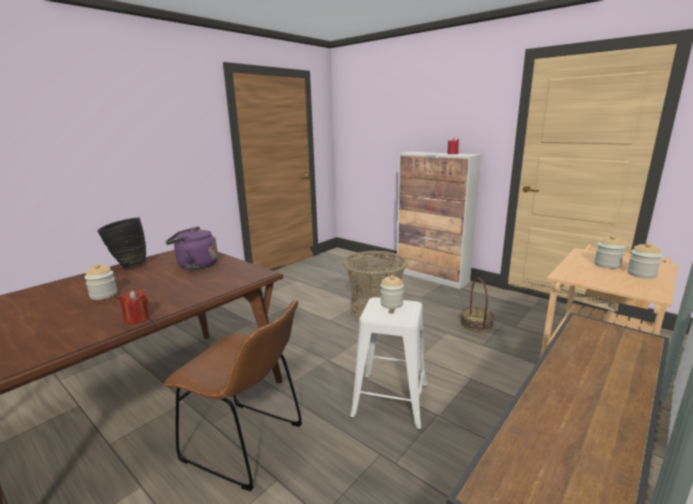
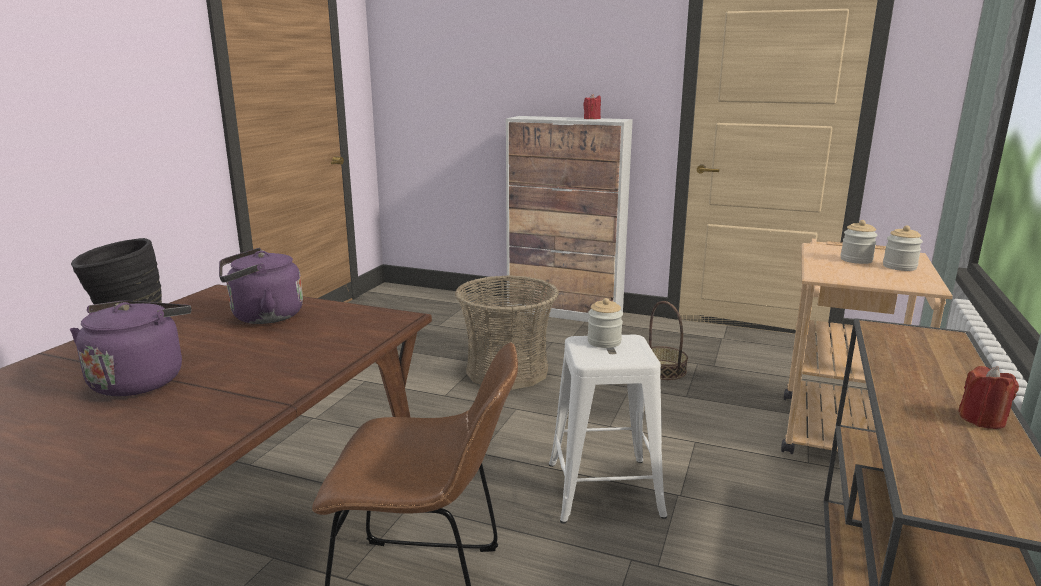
camera: 20 degrees left, 0 degrees up
(104, 295) = (140, 380): jar -> purple kettle
(137, 319) = (258, 405): red candle -> red candle (982, 419)

